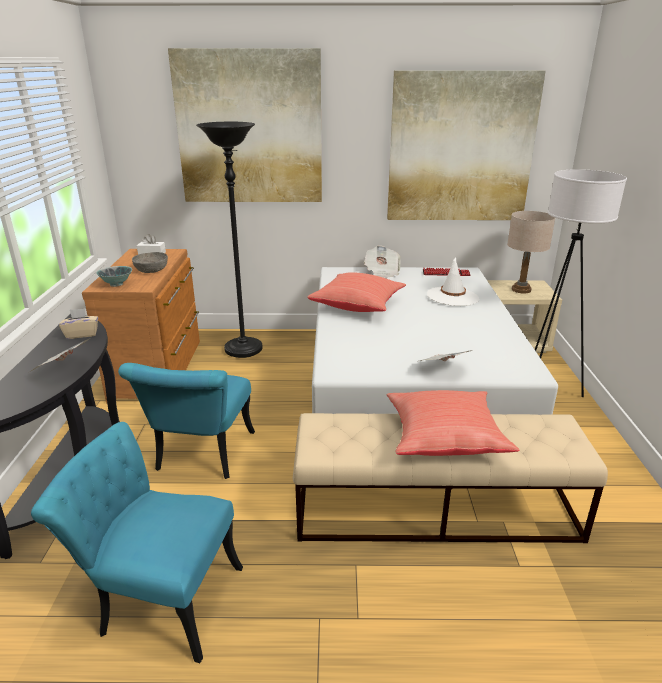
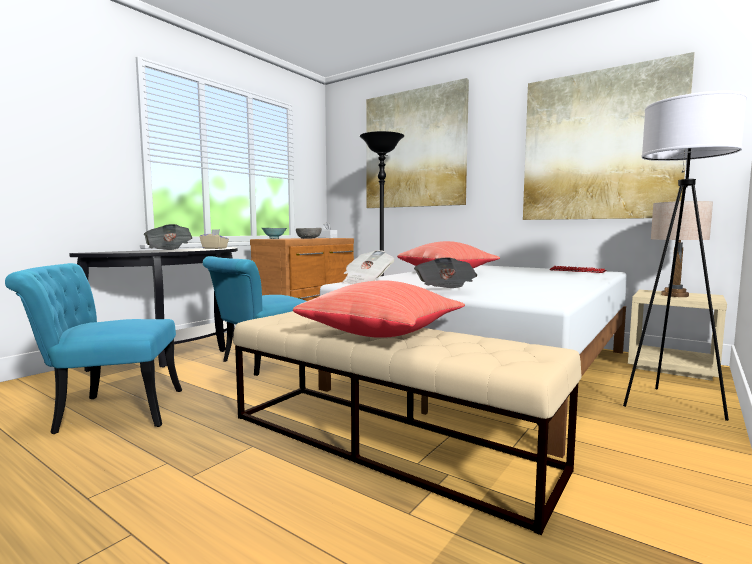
camera: 35 degrees right, 20 degrees down
(159, 598) = (108, 412): turquoise chair -> turquoise chair turned 60 degrees counterclockwise
(382, 273) = (509, 267): newspaper -> newspaper (366, 281)
(452, 297) = (554, 276): white hat -> none

